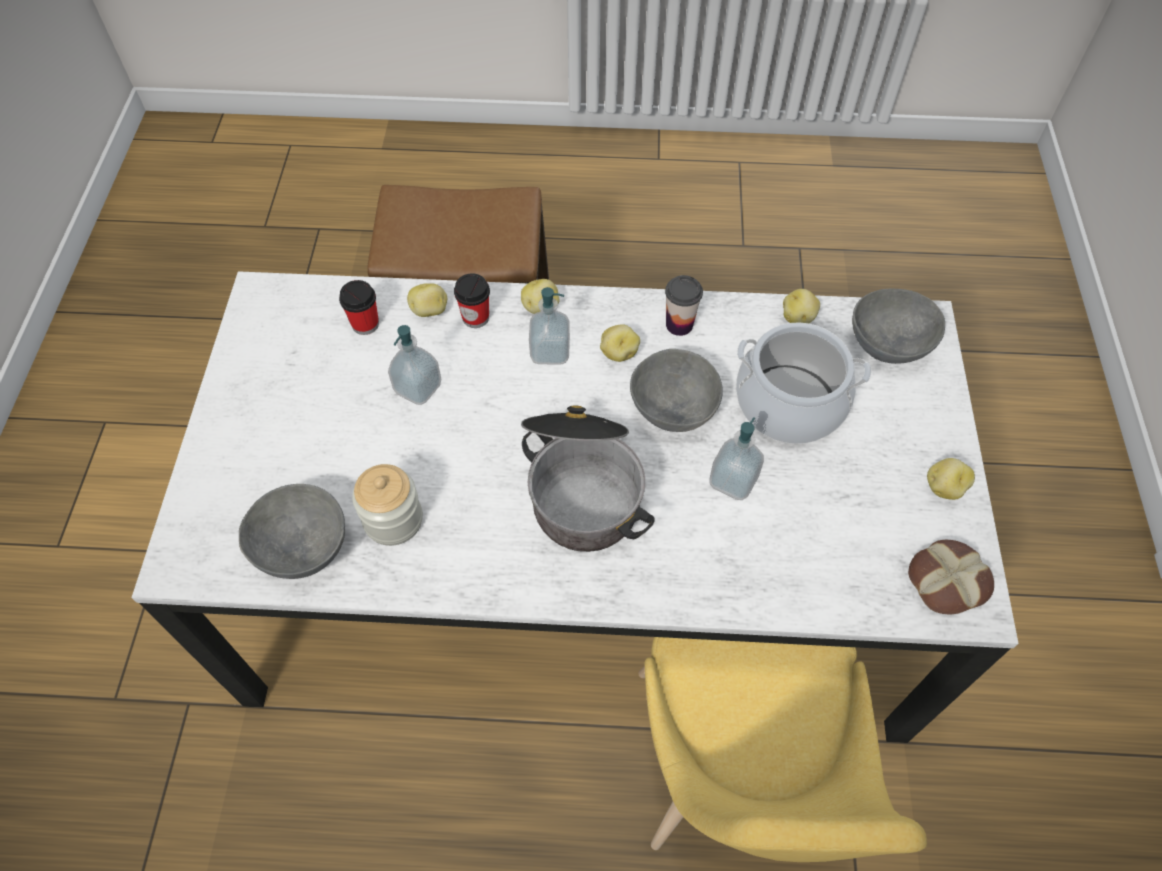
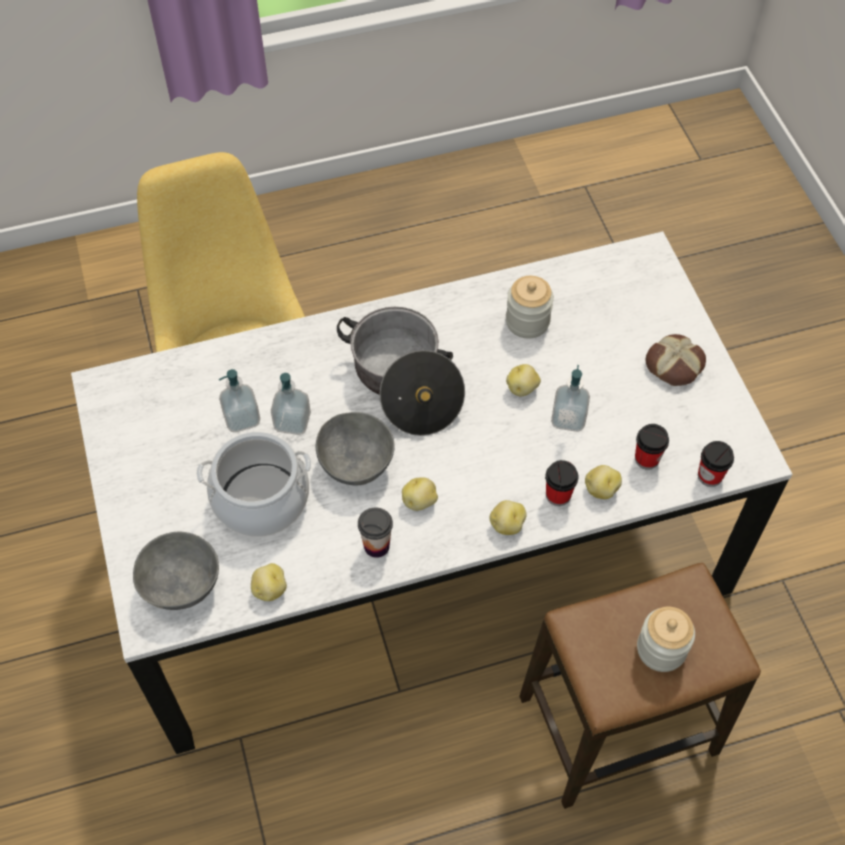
camera: 160 degrees right, 0 degrees up
(302, 547) = (577, 287): grey bowl -> none
(316, 291) = (709, 476): none -> cup
(451, 219) = (661, 649): none -> jar
(550, 351) = (478, 483): soap dispenser -> soap dispenser (242, 418)
(943, 487) = (126, 466): potato -> potato (522, 388)
(946, 580) = (122, 398): bread -> bread (675, 365)

